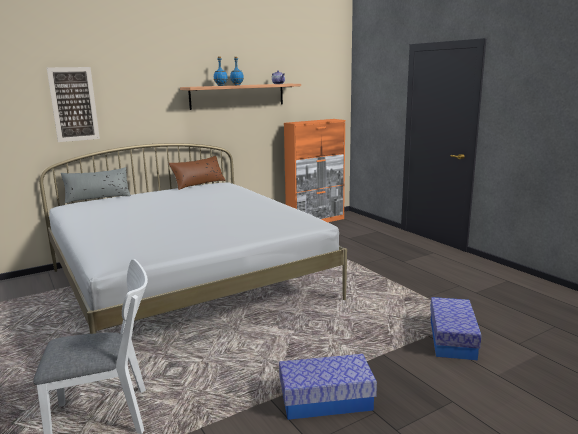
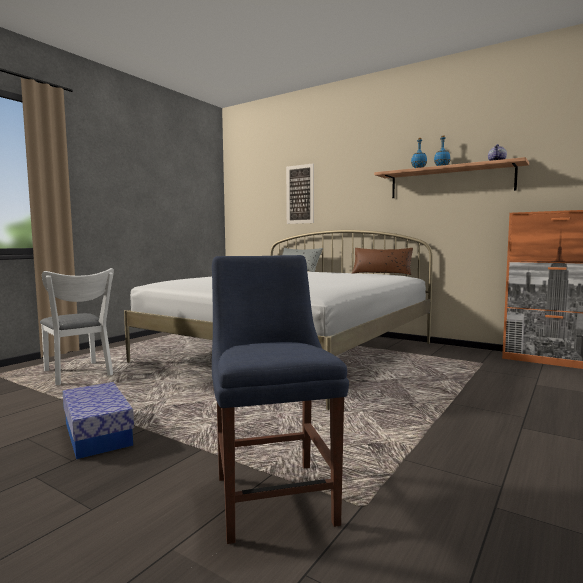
camera: 65 degrees right, 10 degrees down
(452, 339) = (273, 495): storage box -> blue chair

